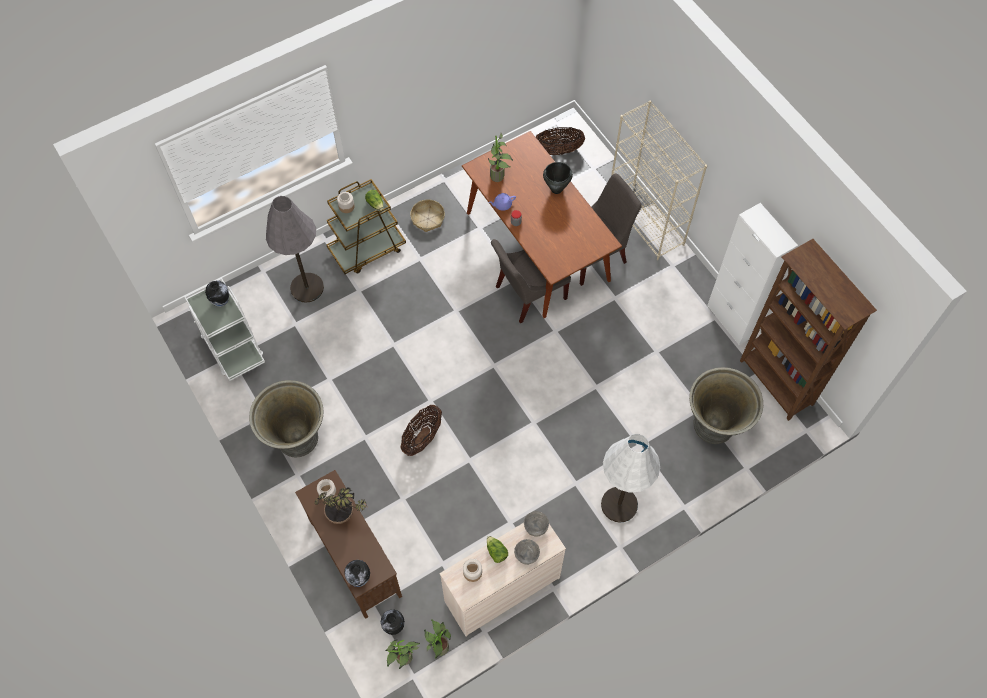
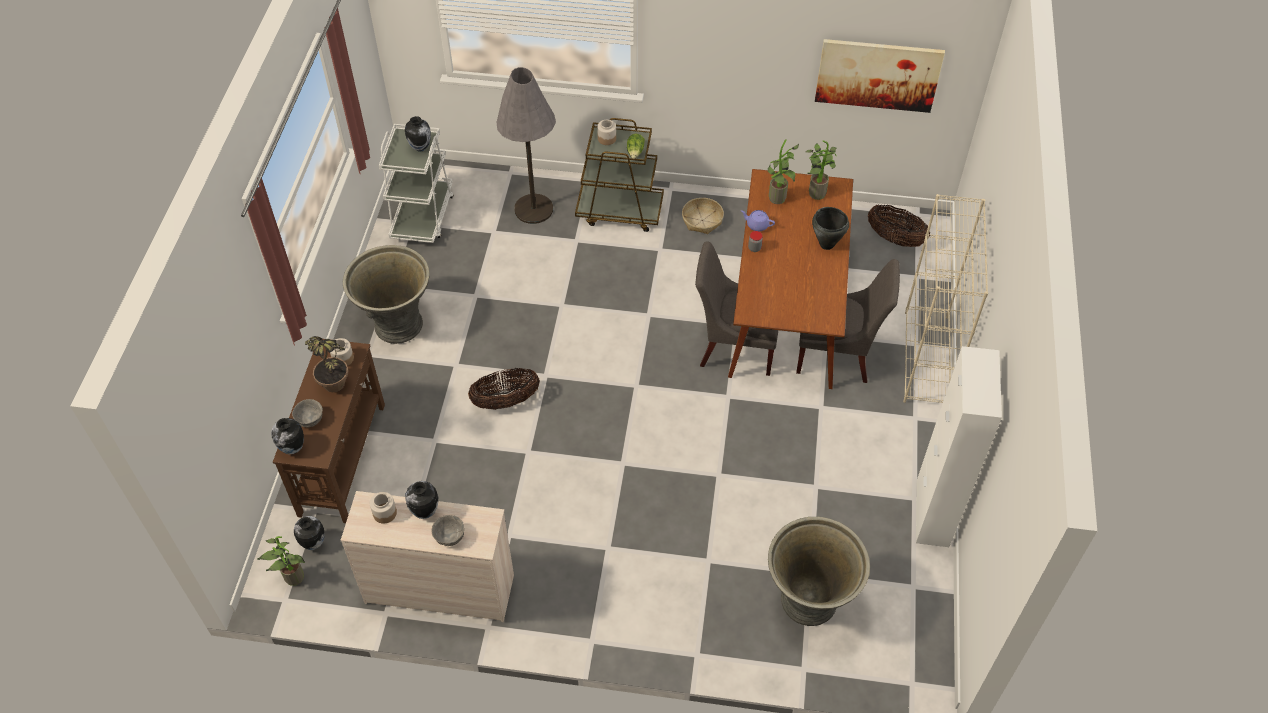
camera: 40 degrees right, 10 degrees down
(438, 646) = (333, 592): potted plant -> potted plant (816, 192)
(496, 552) = (425, 512): lettuce -> vase
(511, 49) = (878, 75): none -> picture
(536, 526) = (485, 518): grey bowl -> grey bowl (310, 419)
(619, 504) = (631, 600): white floor lamp -> none
(776, 383) = (922, 610): brown bookcase -> none

